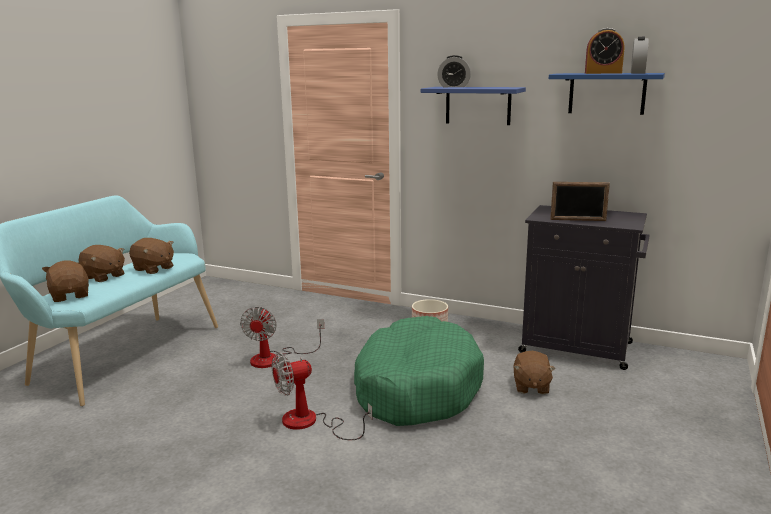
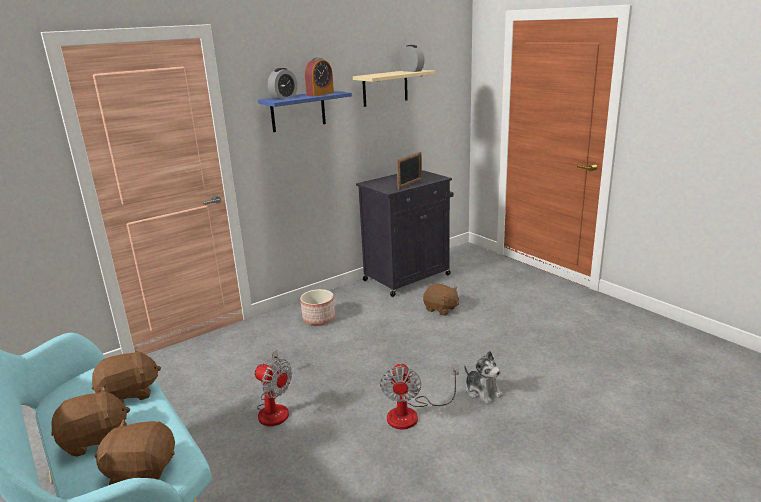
camera: 60 degrees left, 5 degrees up
(381, 455) = (482, 392): none -> plush toy
(416, 387) = (401, 350): green dog bed -> none
(603, 73) = (393, 73): alarm clock -> alarm clock (320, 94)
(607, 93) = (385, 88): blue shelf -> beige shelf

